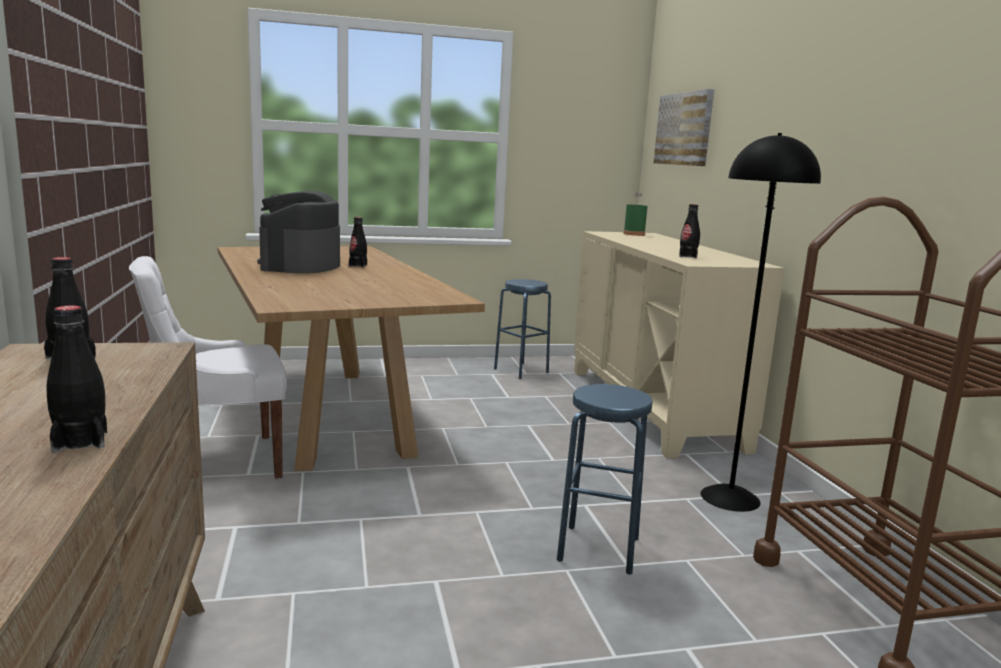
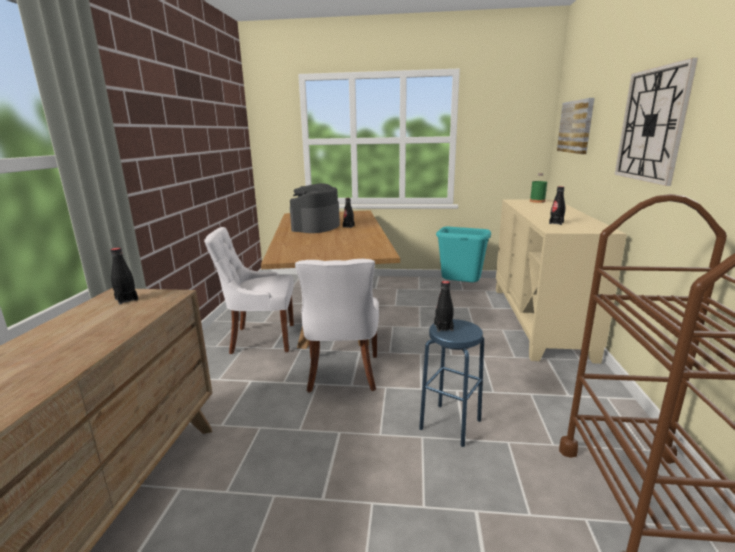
camera: 20 degrees right, 5 degrees up
(80, 441) = (71, 363): black bottle -> black bottle (443, 327)
(396, 501) = (342, 374): none -> white chair
(521, 370) = (460, 288): blue stool -> turquoise trash can
(730, 498) = (564, 397): black floor lamp -> none
(811, 124) = (652, 125): none -> wall clock

